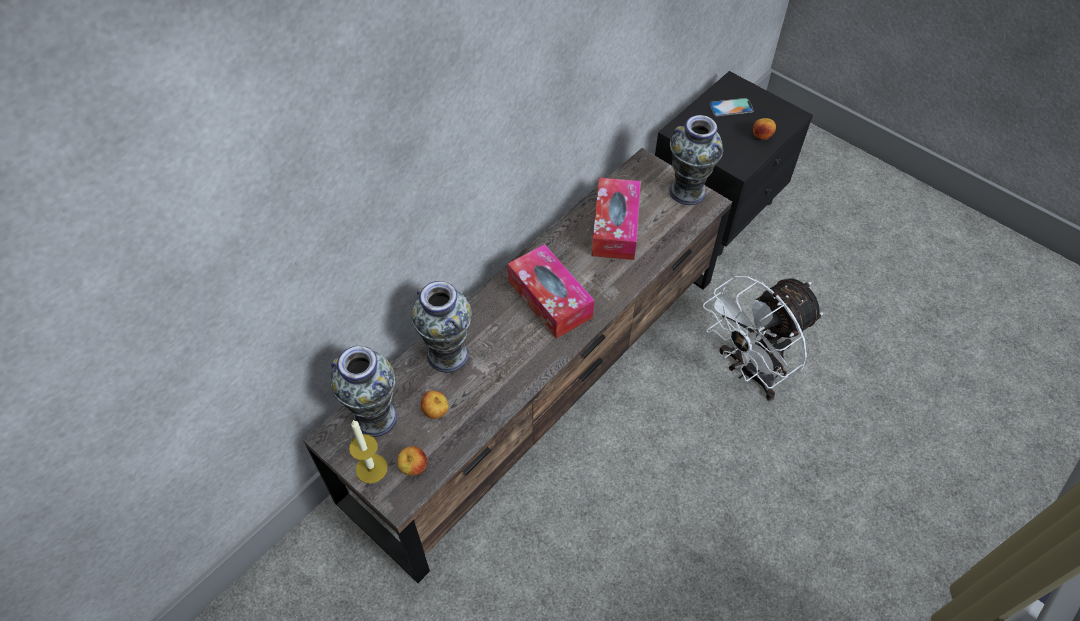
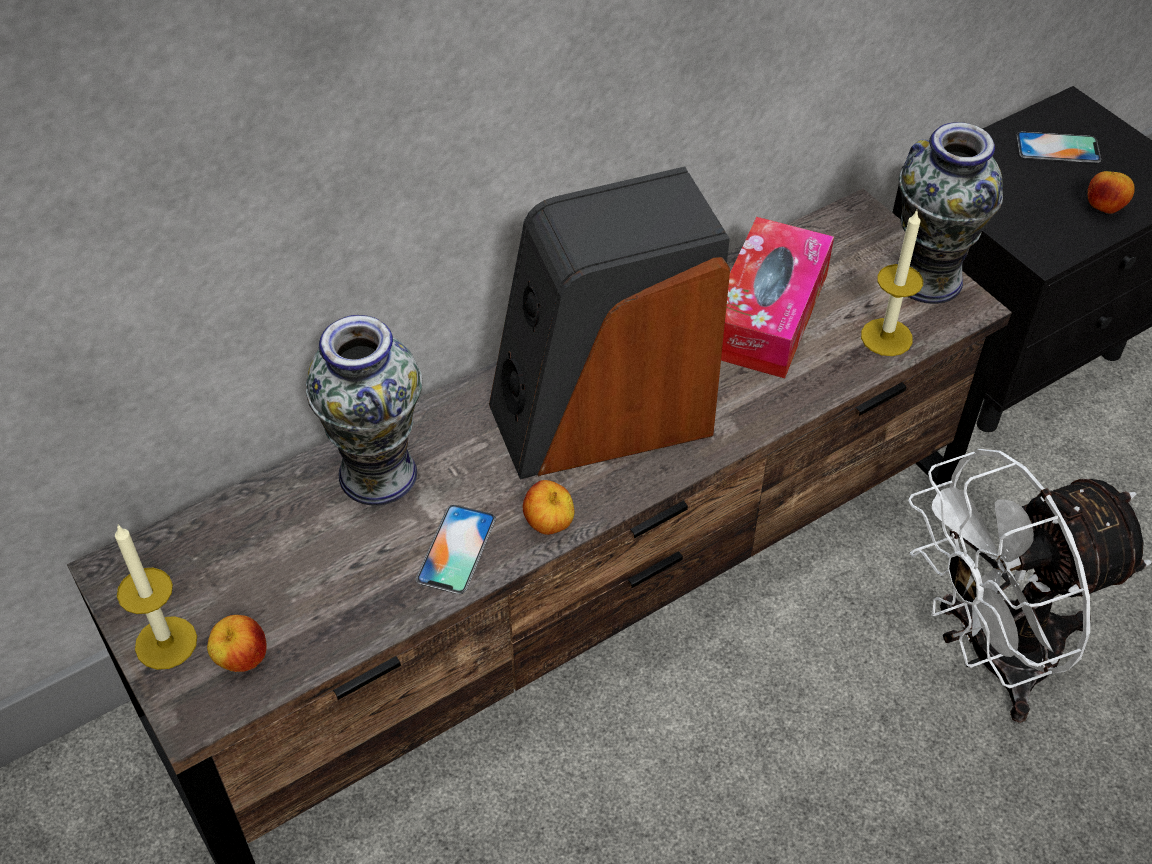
camera: 15 degrees right, 5 degrees down
(374, 418) = (206, 555): vase -> none
(436, 412) = (319, 569): apple -> apple (549, 525)
(501, 385) = (456, 549): none -> phone
(550, 299) = (601, 415): tissue box -> speaker
(676, 227) = (886, 337): none -> candle

